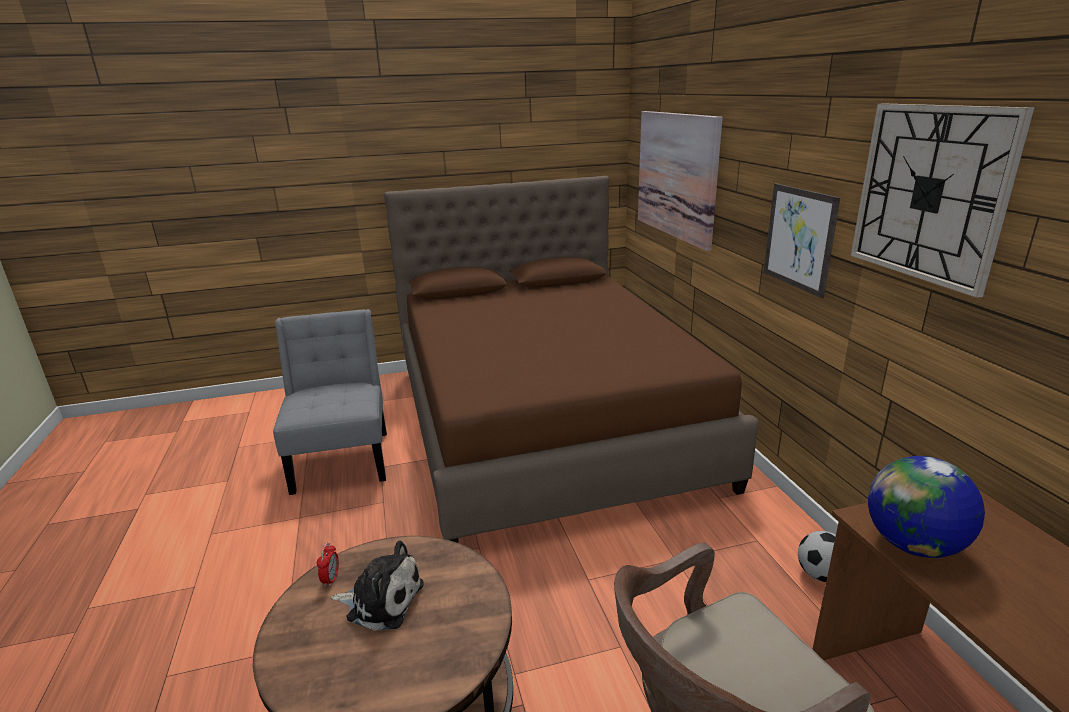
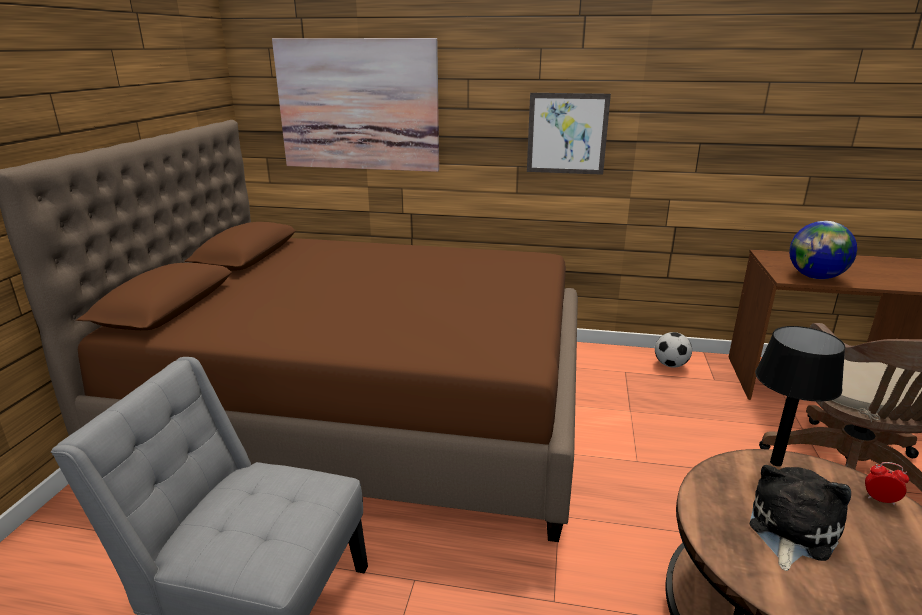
camera: 65 degrees left, 0 degrees up
(331, 579) = (750, 566): alarm clock -> alarm clock (880, 499)
(482, 589) = (776, 462): none -> black table lamp
(929, 193) = (695, 79): wall clock -> none

